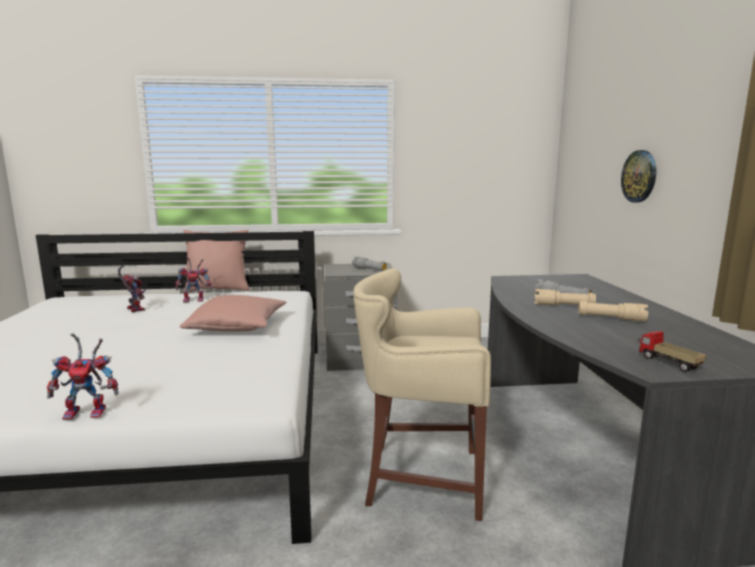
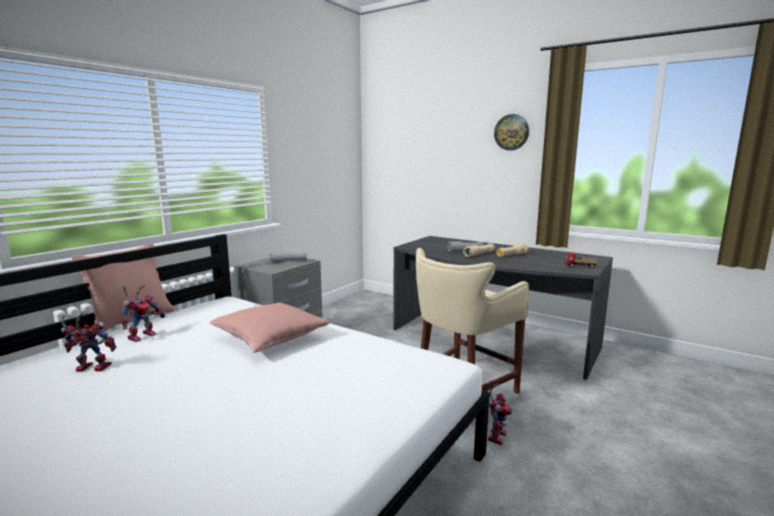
camera: 50 degrees left, 0 degrees up
(90, 412) = (375, 434): toy robot -> toy robot (496, 435)
(639, 176) = (455, 170): wall clock -> wall clock (511, 132)

